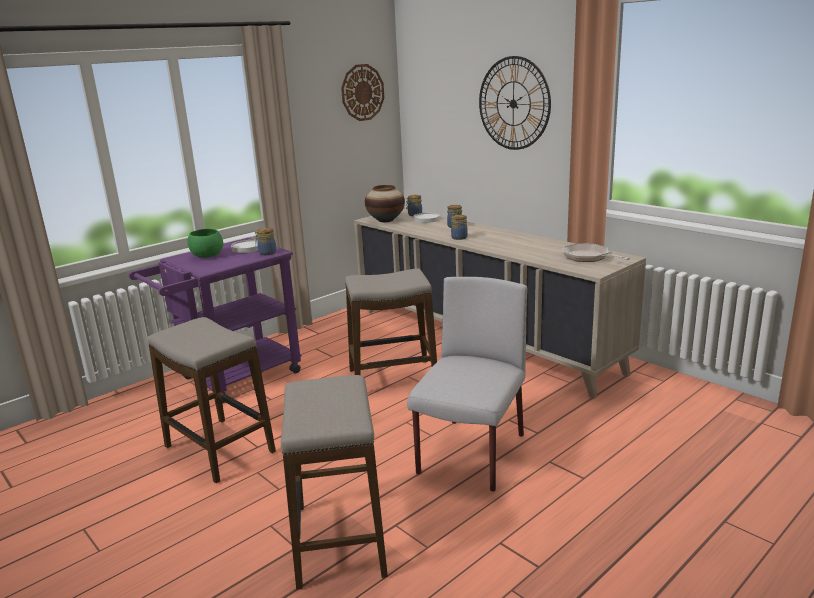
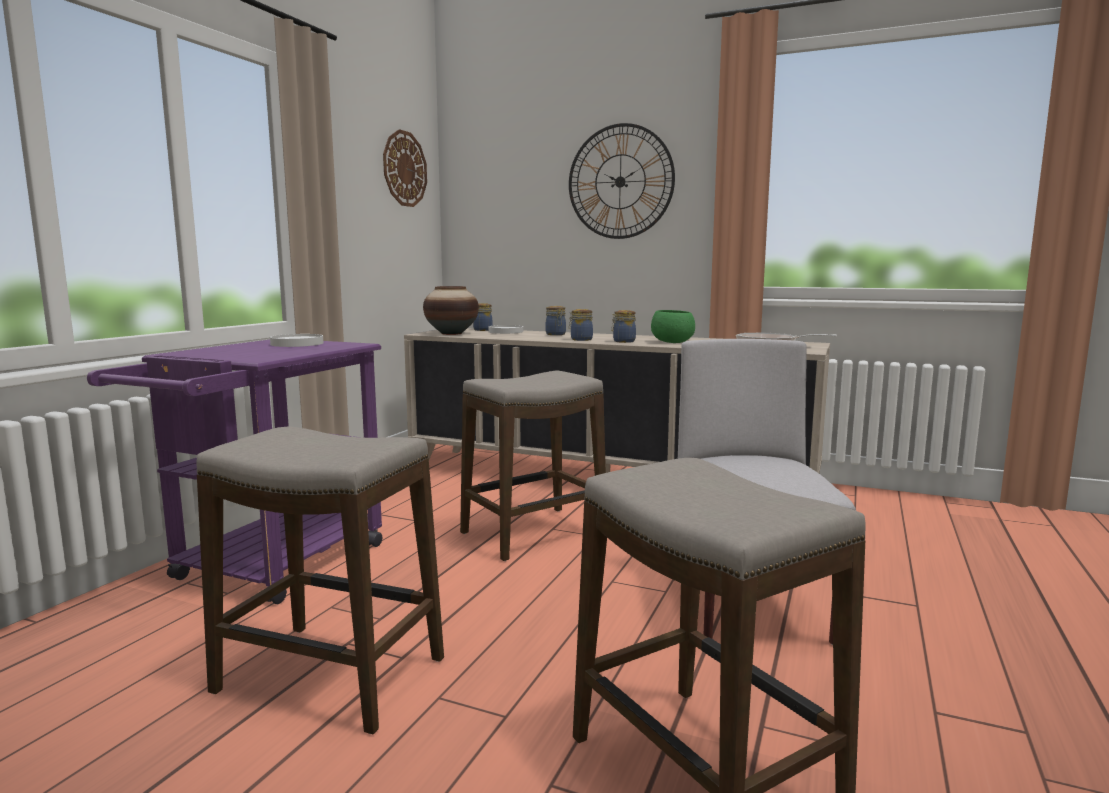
camera: 25 degrees left, 10 degrees down
(207, 256) = (235, 350): green bowl -> green bowl (673, 342)
(266, 253) = (340, 345): jar -> jar (623, 341)

